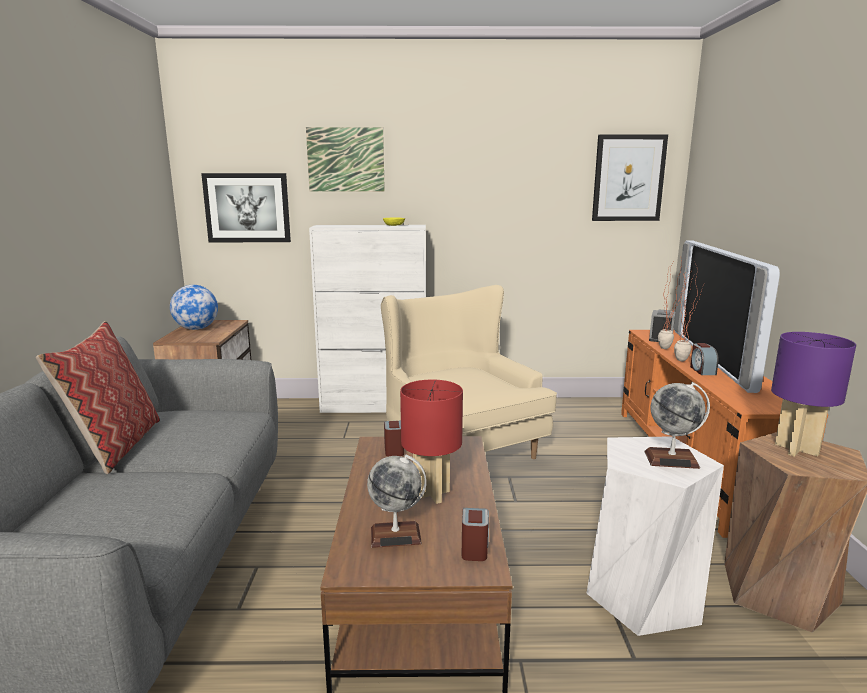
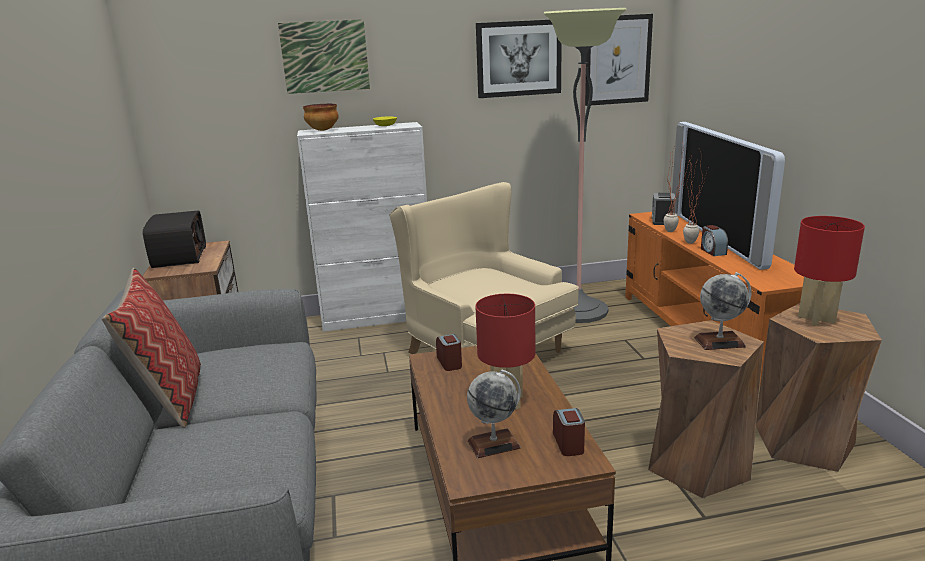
camera: 10 degrees left, 5 degrees up
(196, 329) = (178, 257): globe -> radio
(247, 208) = (217, 116): picture -> picture (518, 58)
(336, 225) = (323, 130): none -> bowl
(568, 421) = (578, 310): none -> floor lamp
(643, 597) = (696, 465): white stool -> brown stool
(796, 449) = (817, 319): purple table lamp -> red table lamp

